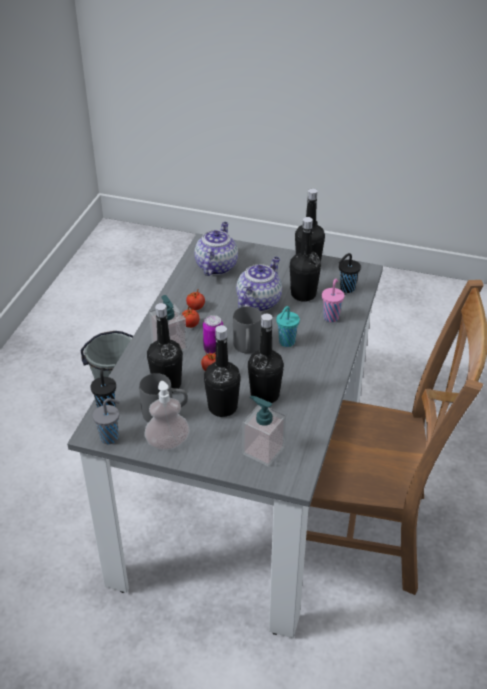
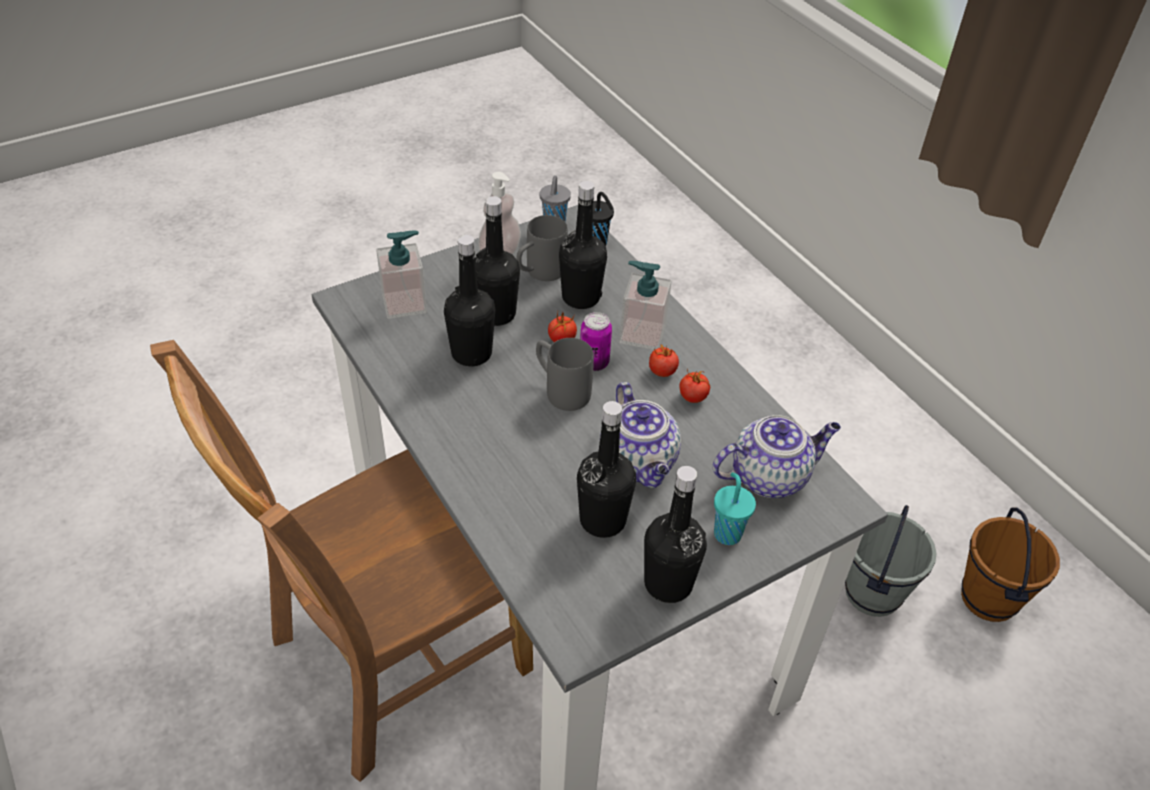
camera: 130 degrees right, 5 degrees up
(77, 350) = (989, 599): none -> brown bucket
(216, 266) = (770, 476): teapot -> teapot turned 75 degrees counterclockwise
(286, 342) = (530, 430): turquoise cup -> turquoise cup (727, 532)
(331, 317) = (523, 511): pink cup -> none
(346, 289) = (560, 579): black cup -> none

